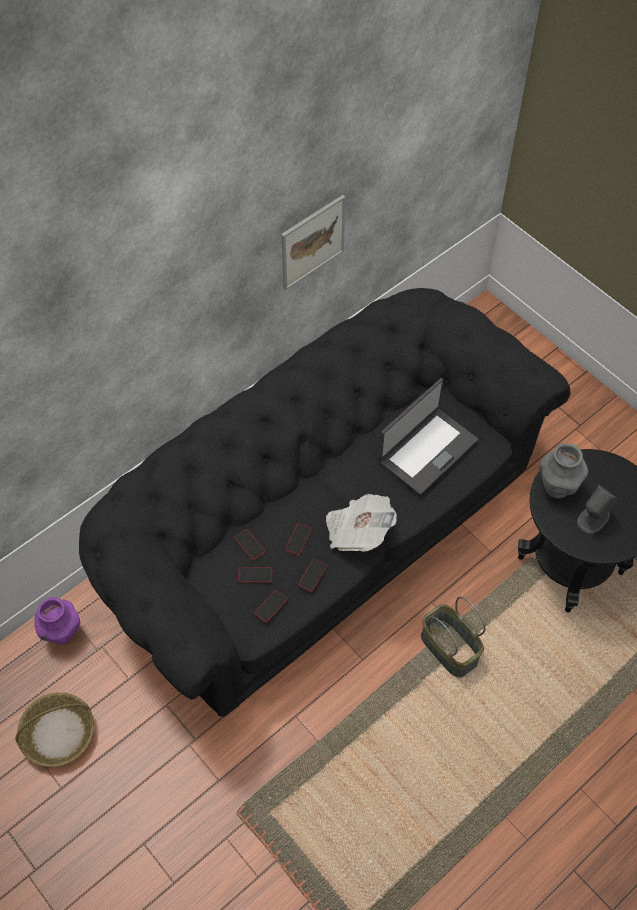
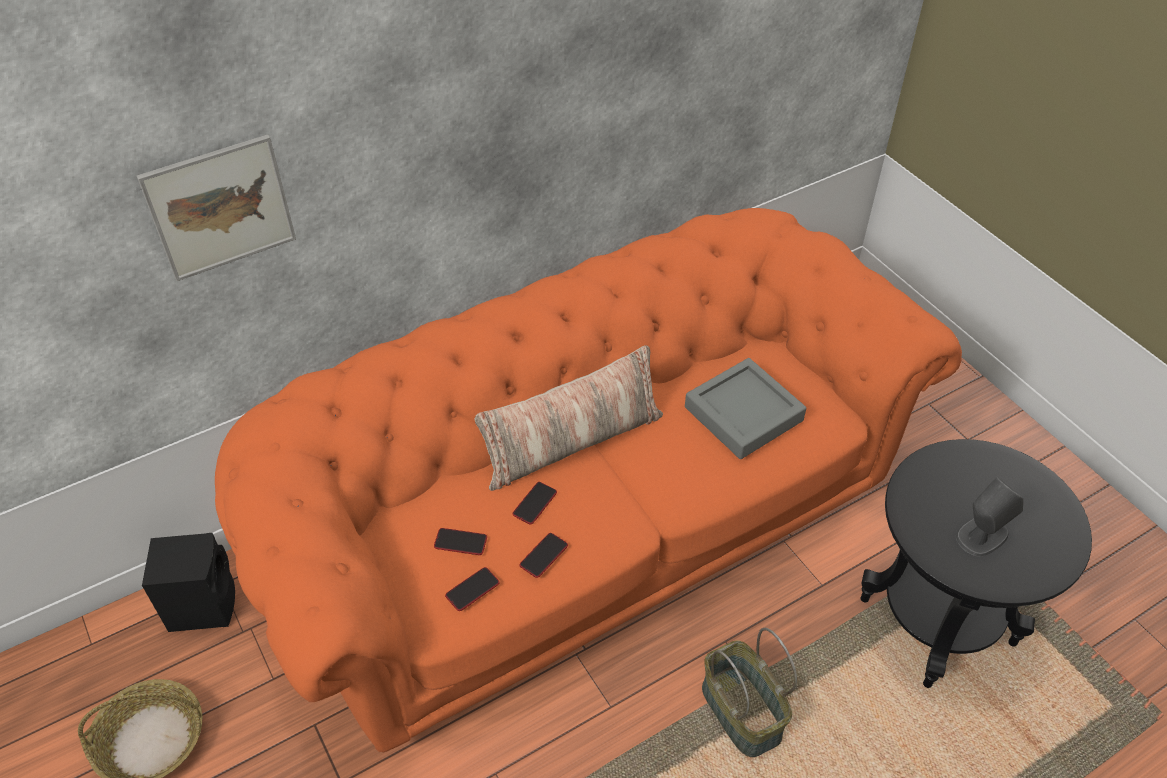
camera: 10 degrees right, 10 degrees down
(62, 634) = (203, 604): purple vase -> black speaker
(249, 545) = (463, 500): phone -> none
(312, 242) = (614, 90): picture -> picture (220, 207)
(313, 490) = (572, 443): none -> pillow
(320, 532) = (585, 525): black sofa -> orange sofa
(358, 531) = (623, 505): newspaper -> none
(427, 450) = (743, 414): laptop -> grey tray
(556, 488) = (929, 486): grey vase -> none

